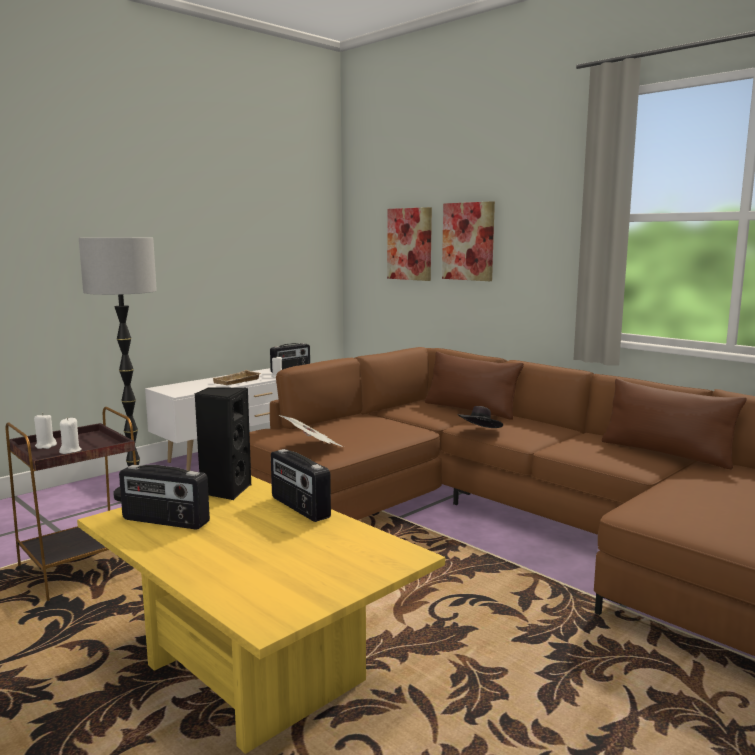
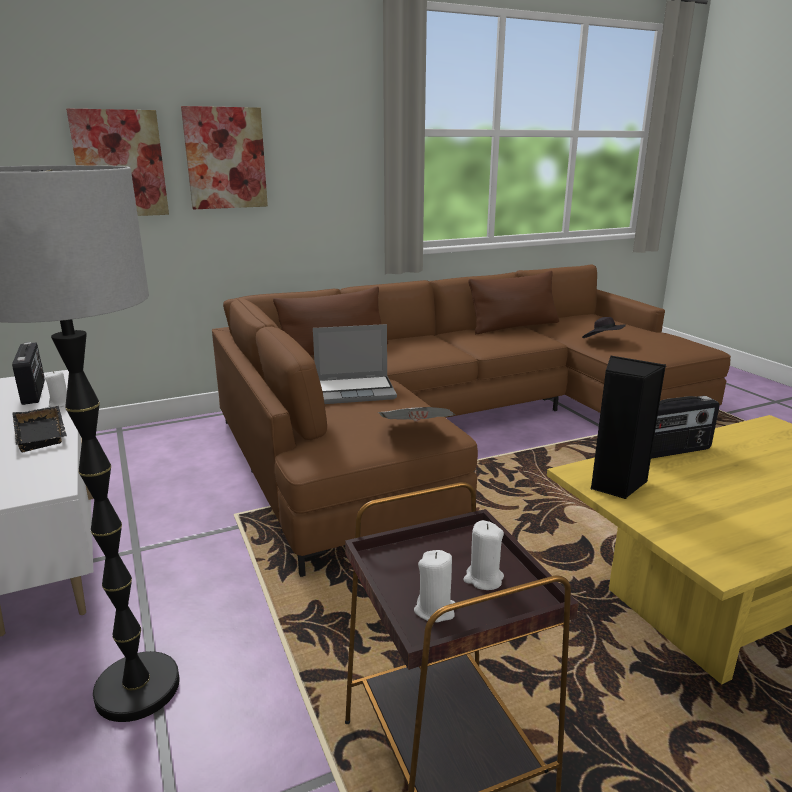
camera: 70 degrees left, 10 degrees up
(165, 521) = (721, 525): radio -> none
(237, 381) = (43, 434): beige tray -> black tray
(381, 425) = (355, 391): none -> laptop
(479, 432) = (418, 361): black hat -> black hat (603, 341)

